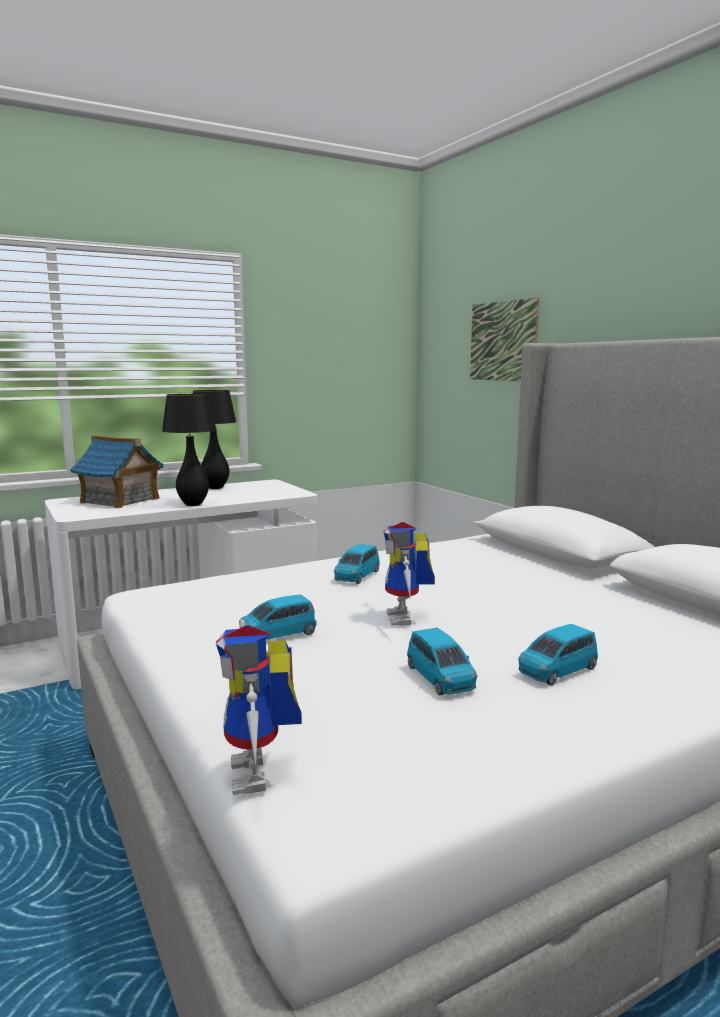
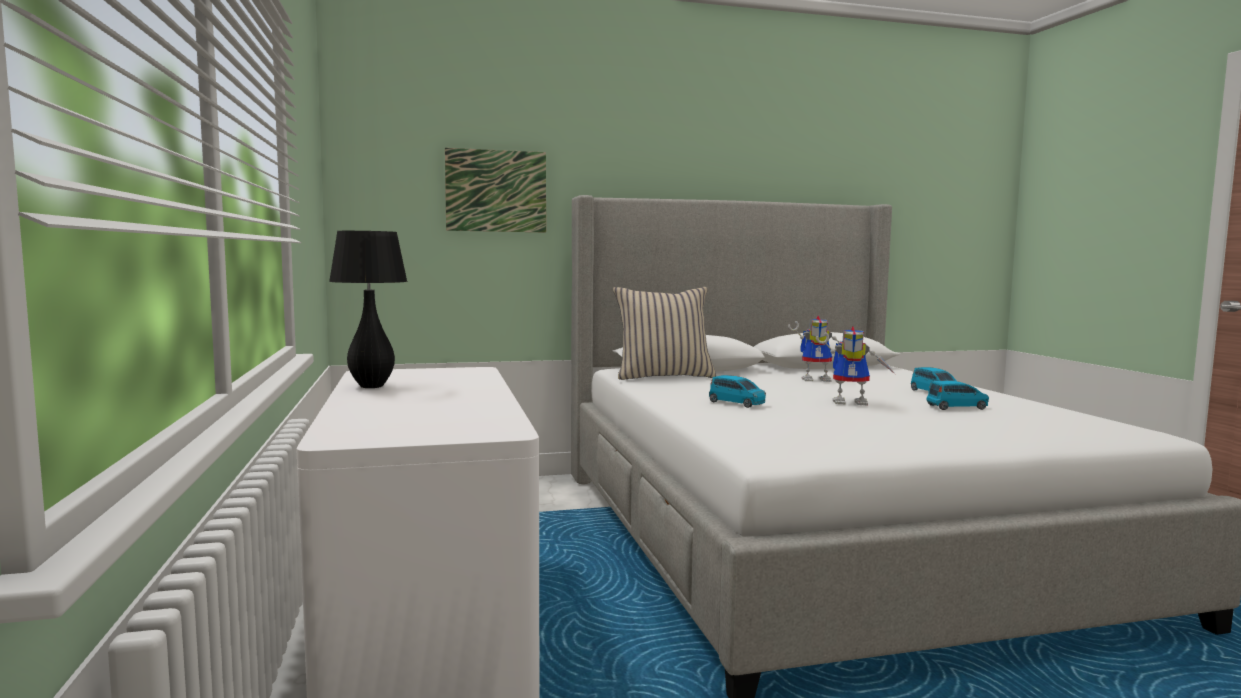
camera: 75 degrees left, 5 degrees down
(120, 500) = (401, 417): toy house -> none
(193, 504) = (489, 395): black table lamp -> none
(260, 776) = (1114, 438): toy robot -> toy robot (818, 379)
(277, 634) = (892, 425): blue toy car -> none
(491, 547) = (663, 376): none -> beige pillow

